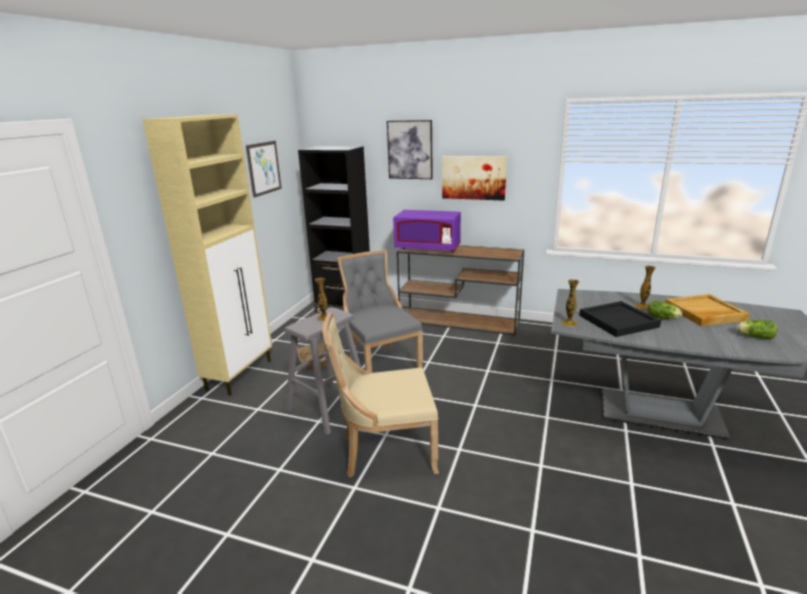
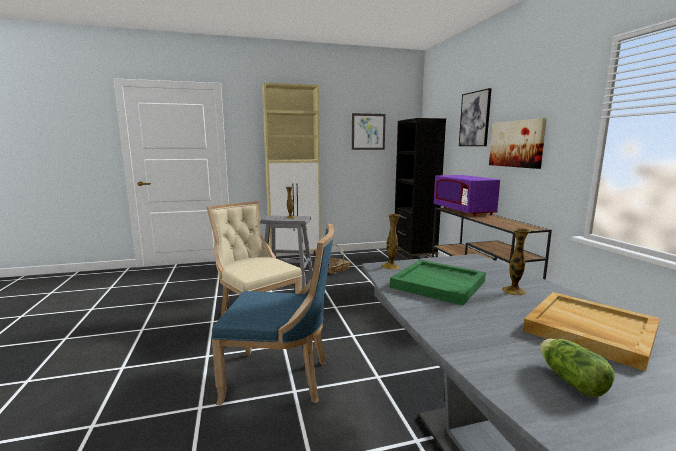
camera: 55 degrees right, 10 degrees down
(381, 364) = (360, 287): grey chair -> none
(518, 467) = (281, 379): none -> blue chair
(618, 321) = (439, 284): black tray -> green tray
(663, 318) = (499, 305): lettuce -> none

